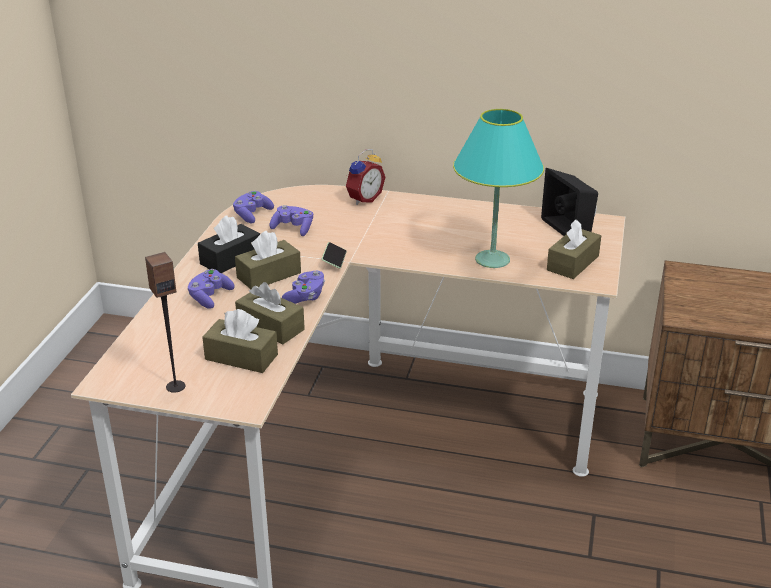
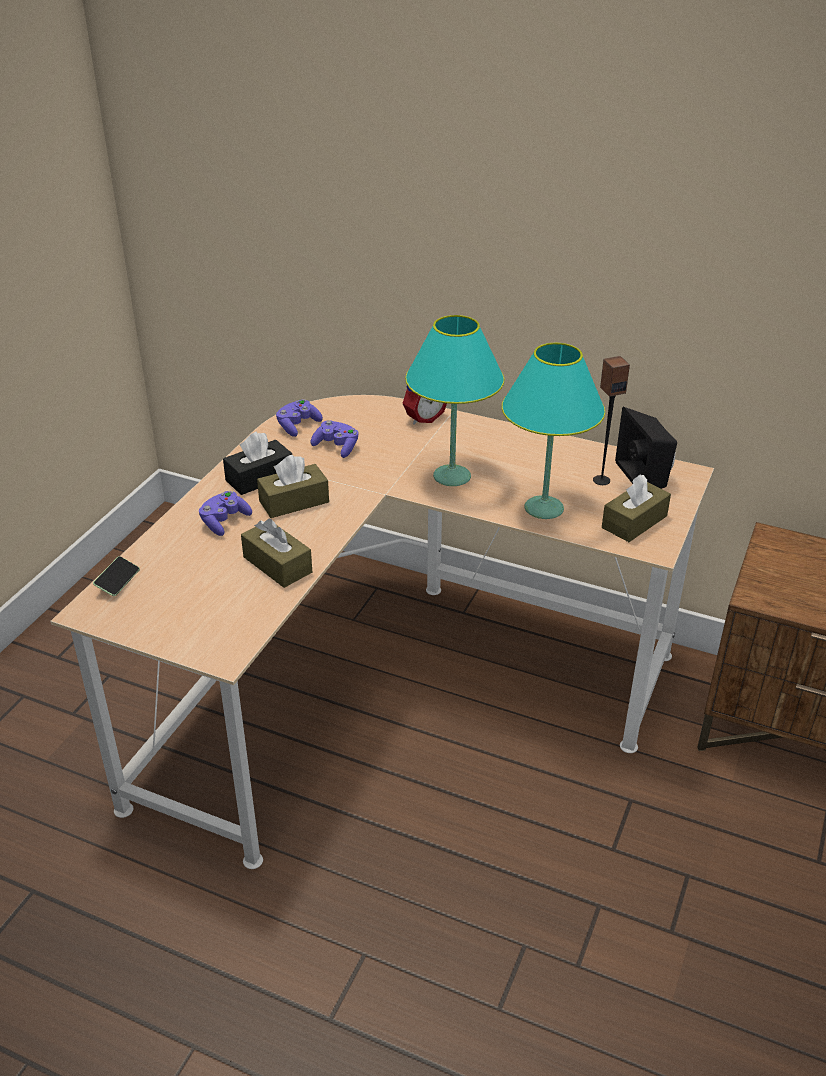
camera: 10 degrees right, 5 degrees up
(175, 386) = (158, 624): speaker -> speaker (601, 480)
(241, 357) = (236, 598): brown tissue box -> none
(305, 297) = (325, 532): purple game controller -> none
(334, 260) = (369, 491): phone -> phone (118, 582)
(403, 242) = (451, 476): none -> turquoise table lamp

